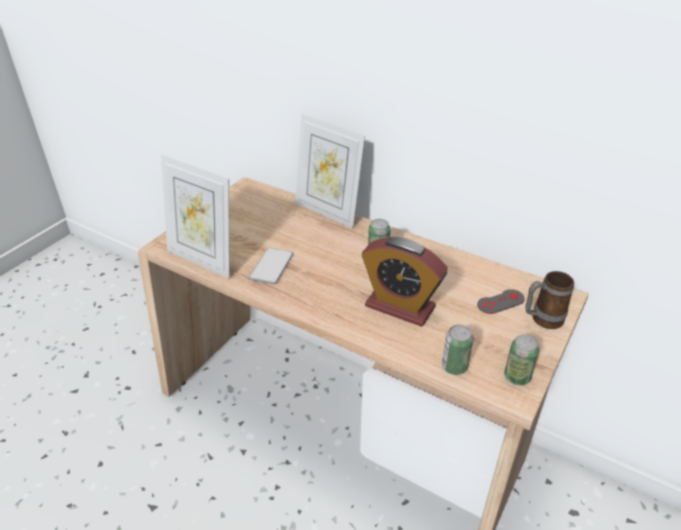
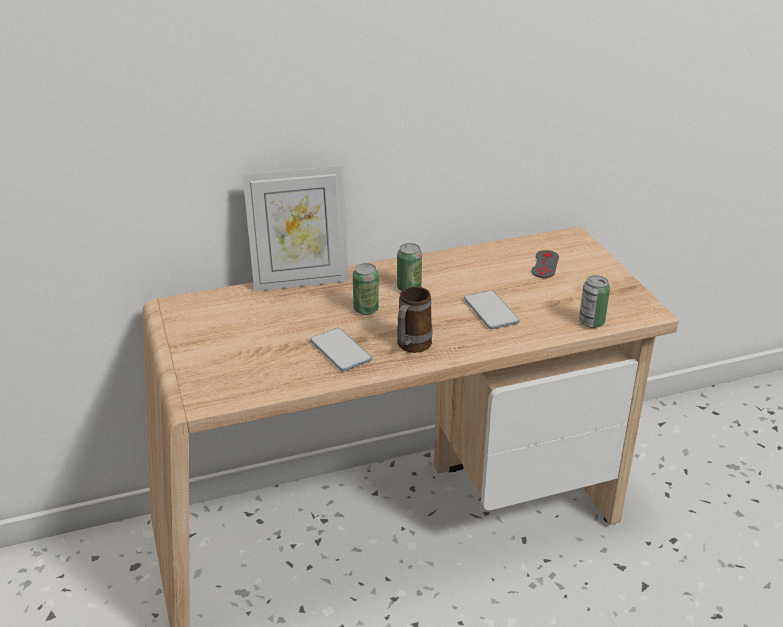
camera: 50 degrees left, 5 degrees down
(203, 260) = (266, 387): picture frame -> none
(400, 306) = (491, 311): alarm clock -> phone
(517, 377) = (632, 302): can -> can (366, 309)
(541, 320) = (586, 260): mug -> mug (411, 347)

